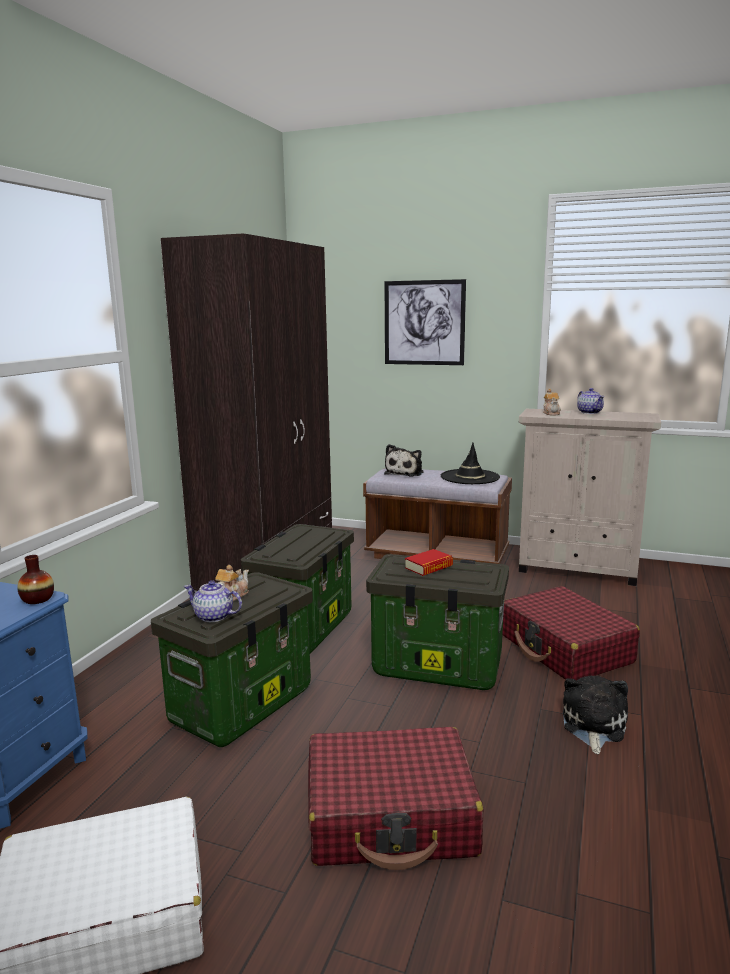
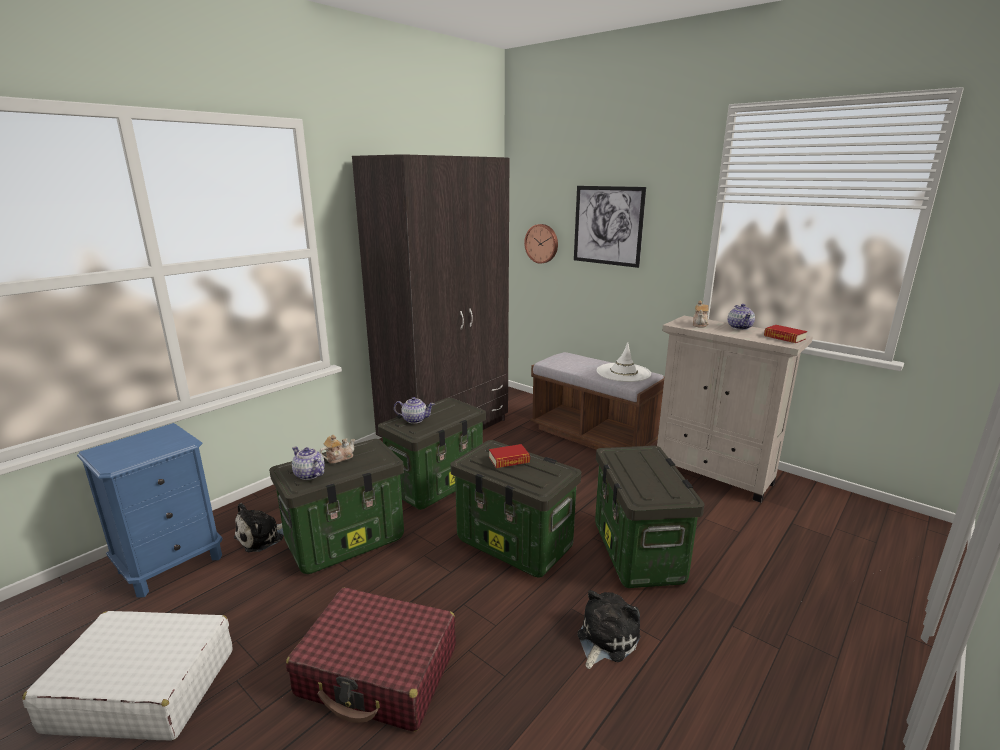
camera: 20 degrees right, 5 degrees up
(37, 599) = (177, 443): vase -> none
(282, 548) = (414, 419): none -> teapot
(343, 348) = (542, 243): none -> wall clock
(405, 473) = (571, 360): plush toy -> plush toy (262, 537)
(470, 477) = (623, 373): black hat -> white hat
(565, 649) = (639, 554): red suitcase -> storage box
(638, 416) = (784, 337): none -> book

